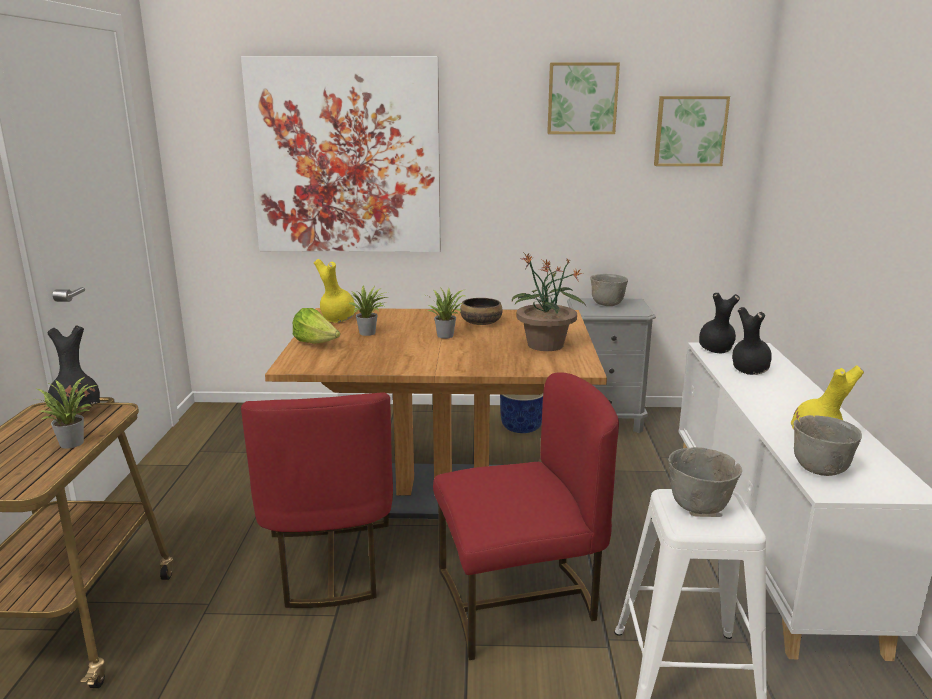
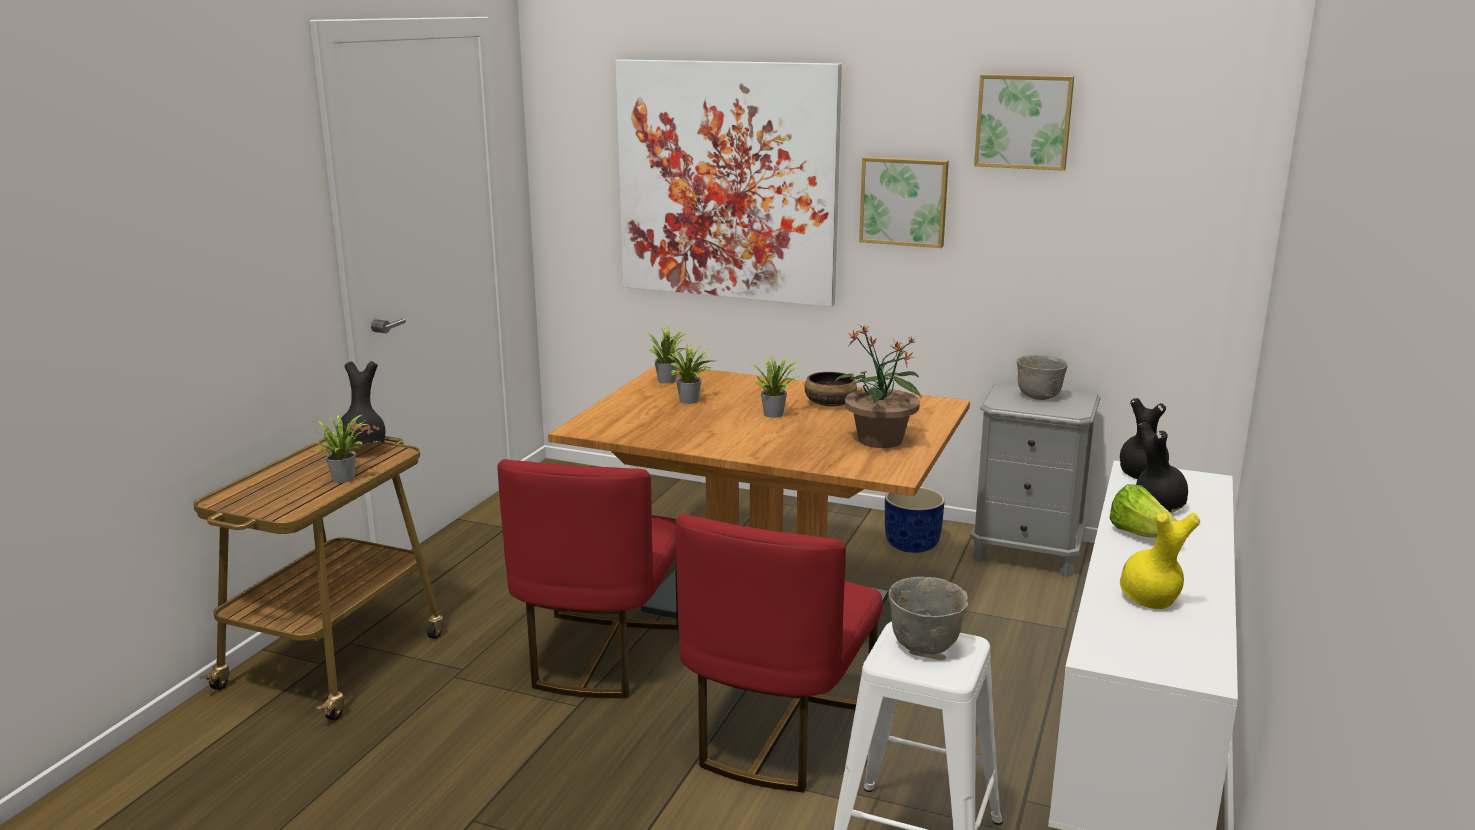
camera: 20 degrees right, 0 degrees up
(316, 343) = (625, 406): lettuce -> lettuce (1141, 535)
(336, 319) = (669, 380): yellow vase -> potted plant
(518, 602) = (776, 734): red chair -> red chair turned 105 degrees clockwise
(690, 131) = (1174, 170): picture -> picture (904, 201)
(819, 469) = (1113, 633): grey bowl -> none

